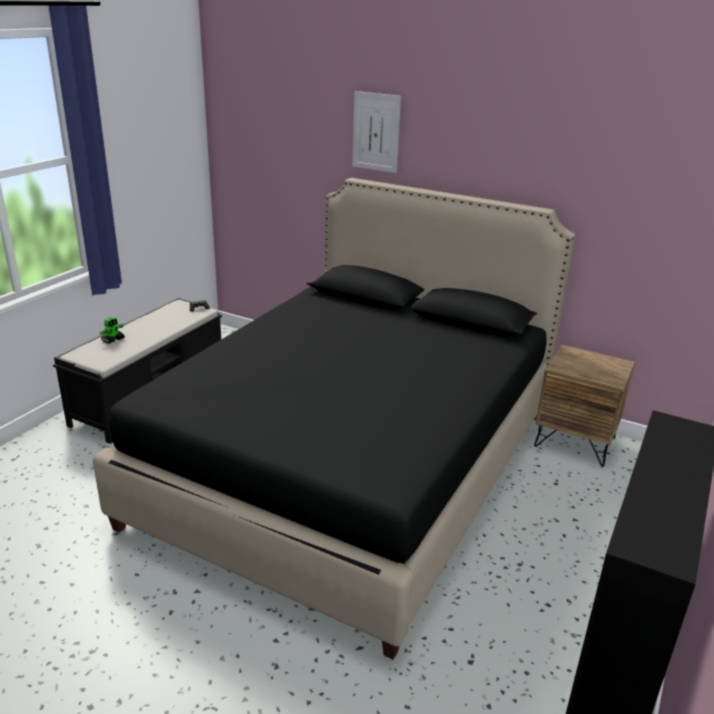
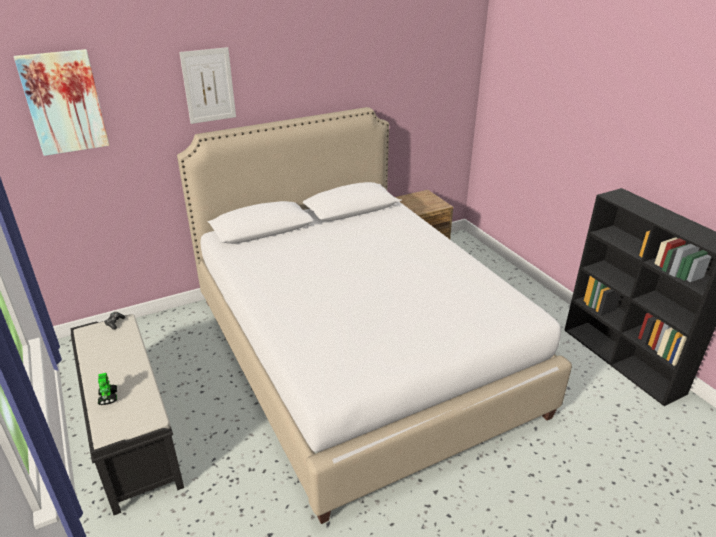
camera: 55 degrees left, 5 degrees up
(260, 116) = (64, 102): none -> picture
(353, 465) = (357, 353): black bed -> white bed

